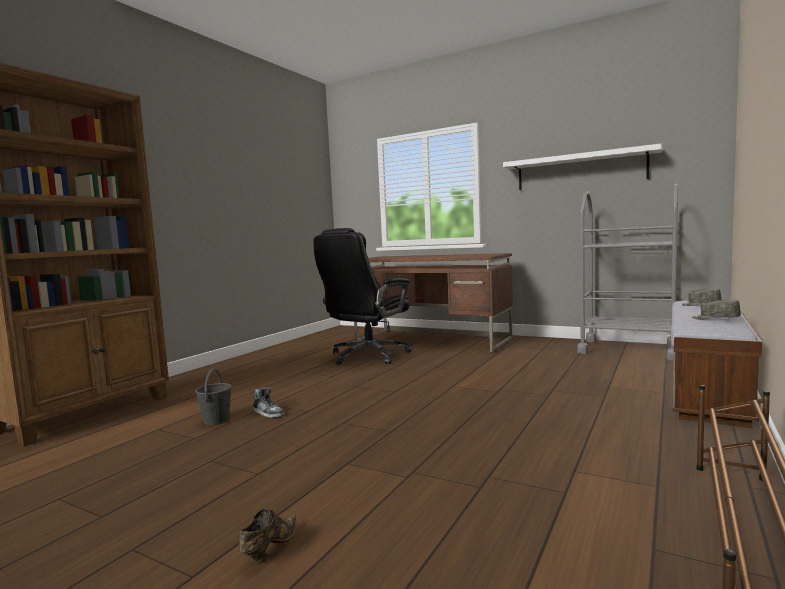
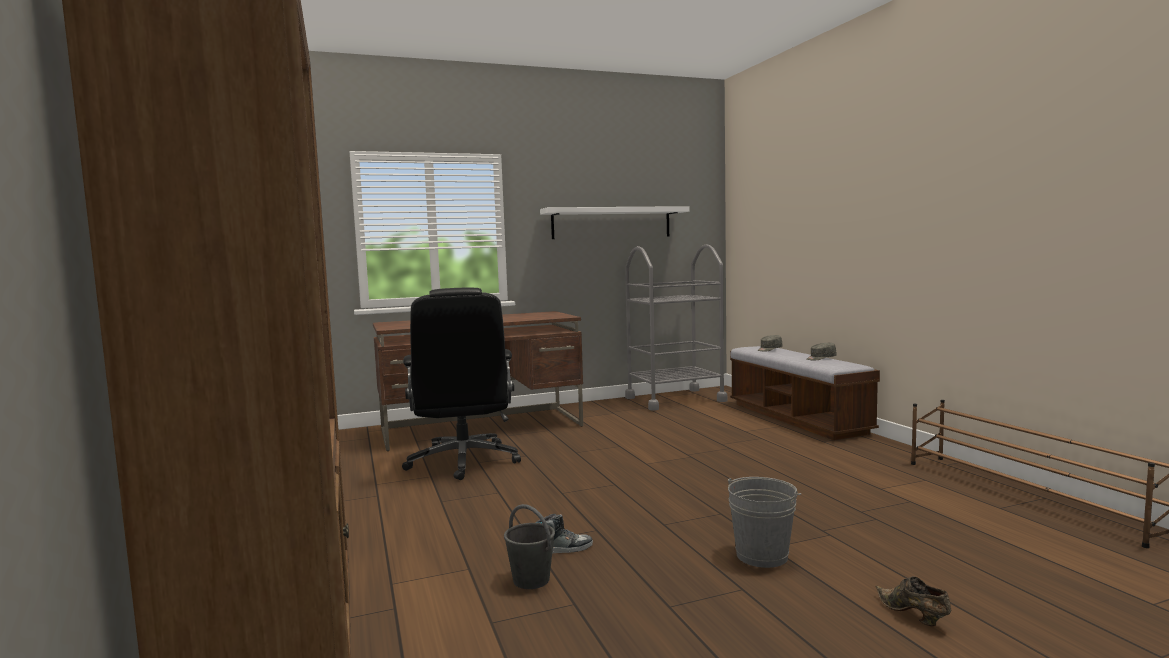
camera: 50 degrees left, 0 degrees up
(326, 464) = (762, 555): none -> grey bucket

